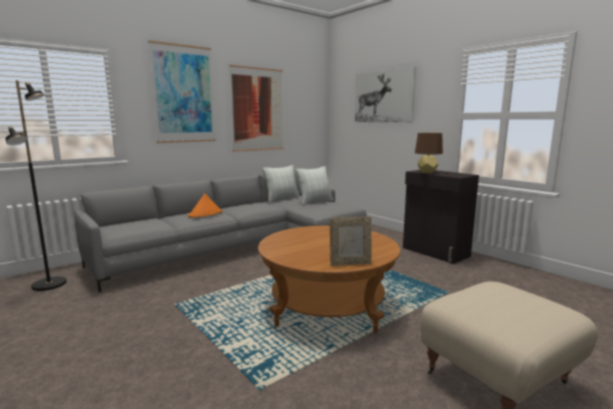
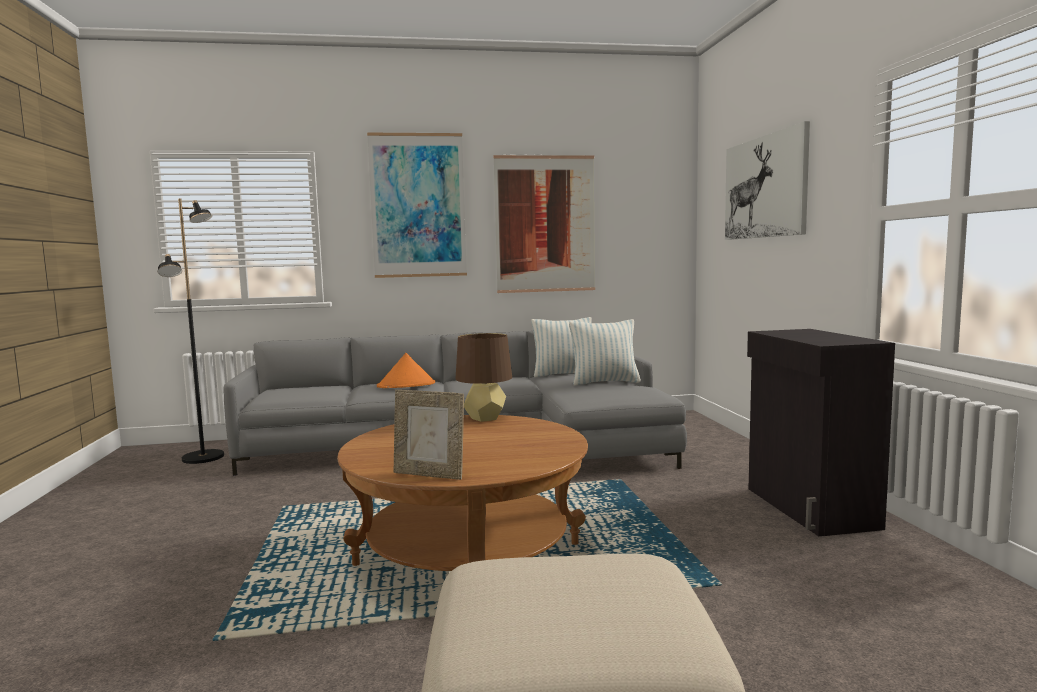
camera: 30 degrees right, 5 degrees down
(427, 172) = (787, 334): brown table lamp -> brown table lamp (485, 418)

